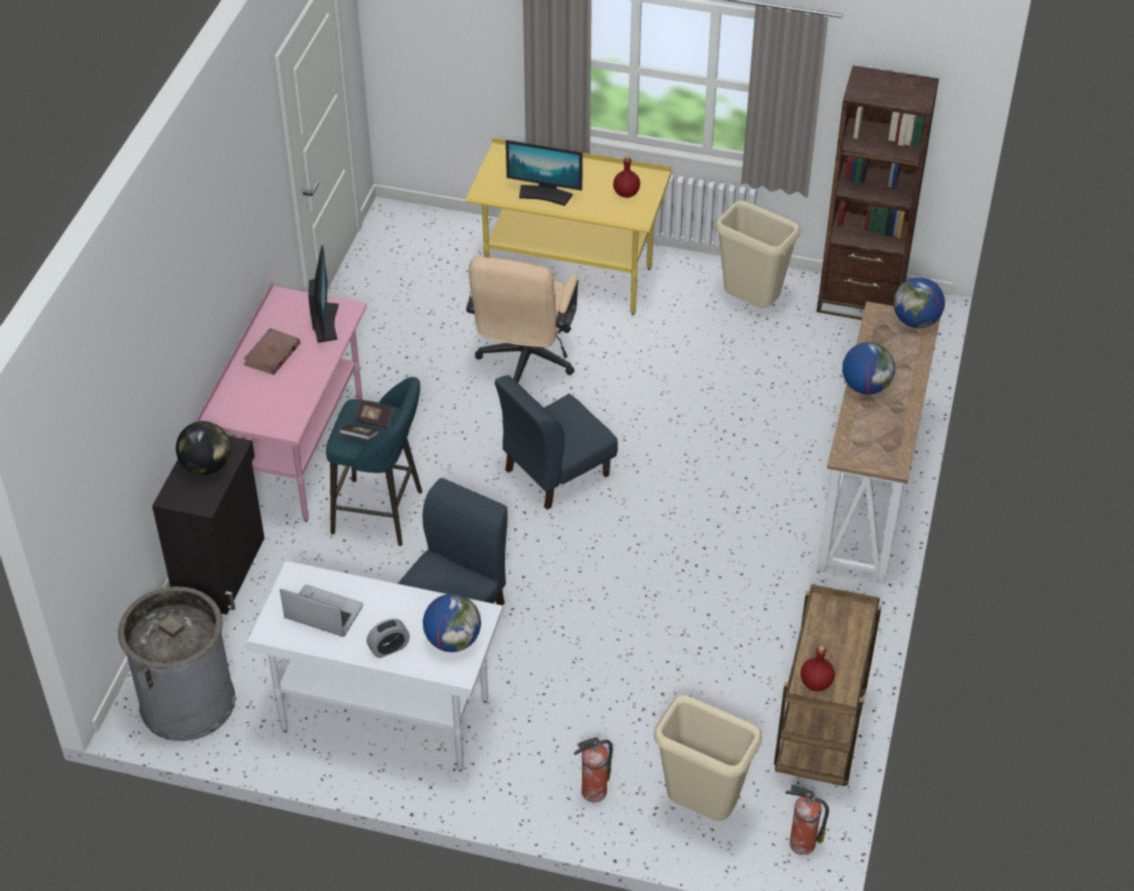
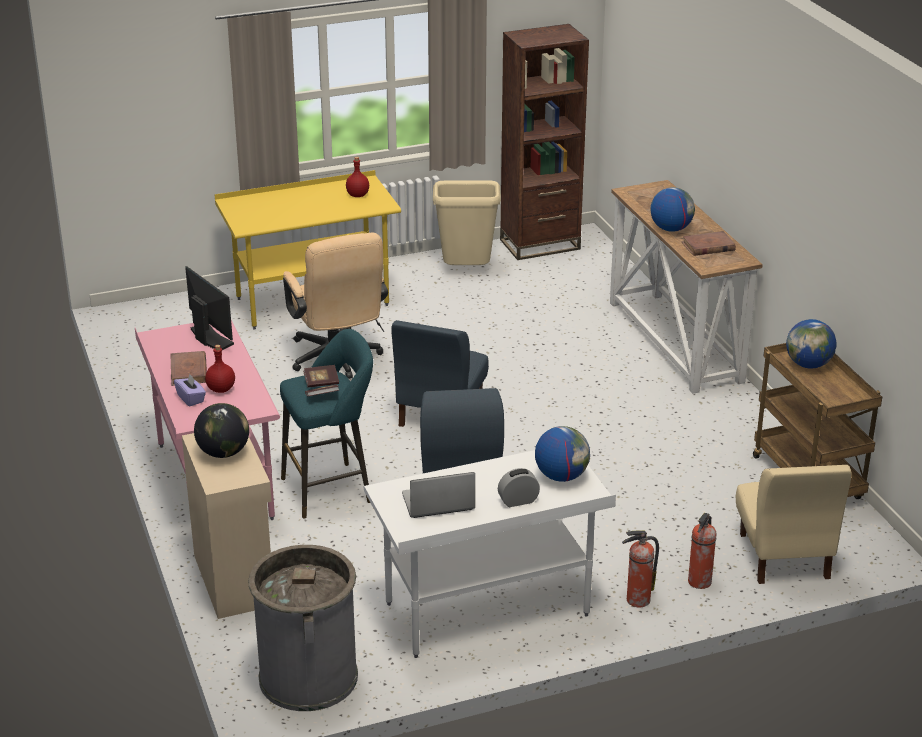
camera: 35 degrees left, 15 degrees down
(222, 570) = (235, 579): black cabinet -> beige cabinet
(245, 388) = (191, 399): none -> purple tissue box
(389, 648) = (518, 501): alarm clock -> alarm clock turned 135 degrees counterclockwise
(545, 194) = (295, 214): monitor -> none
(700, 809) = (784, 556): beige trash can -> beige chair
(800, 843) = (872, 544): fire extinguisher -> fire extinguisher (637, 600)
(816, 684) = (834, 399): red bottle -> red bottle (221, 389)
(877, 429) = (708, 246): none -> brown book
(916, 321) = (657, 188): globe -> globe (808, 365)

